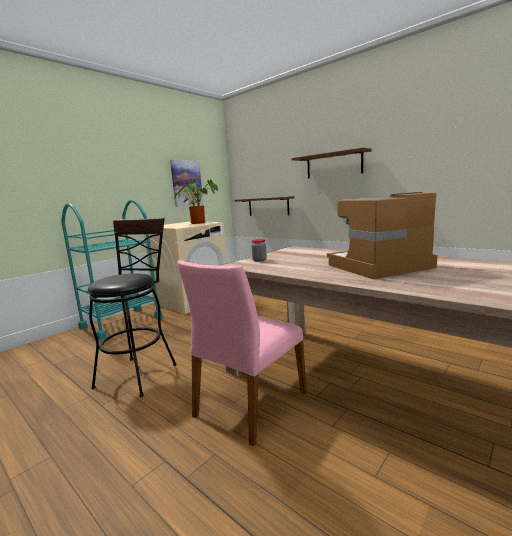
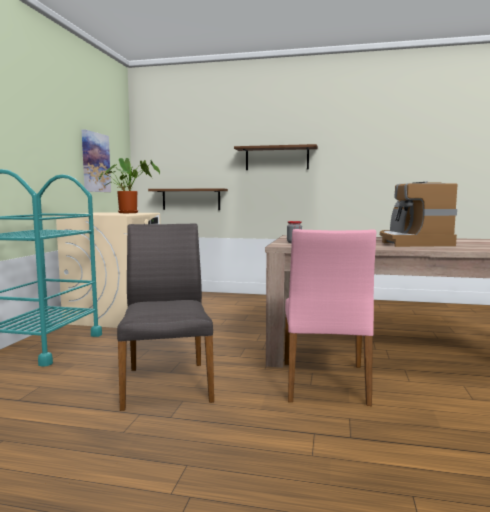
camera: 30 degrees left, 5 degrees down
(140, 372) = (167, 383): black stool -> grey chair
(378, 267) = (411, 243): coffee machine -> coffee machine turned 45 degrees counterclockwise

